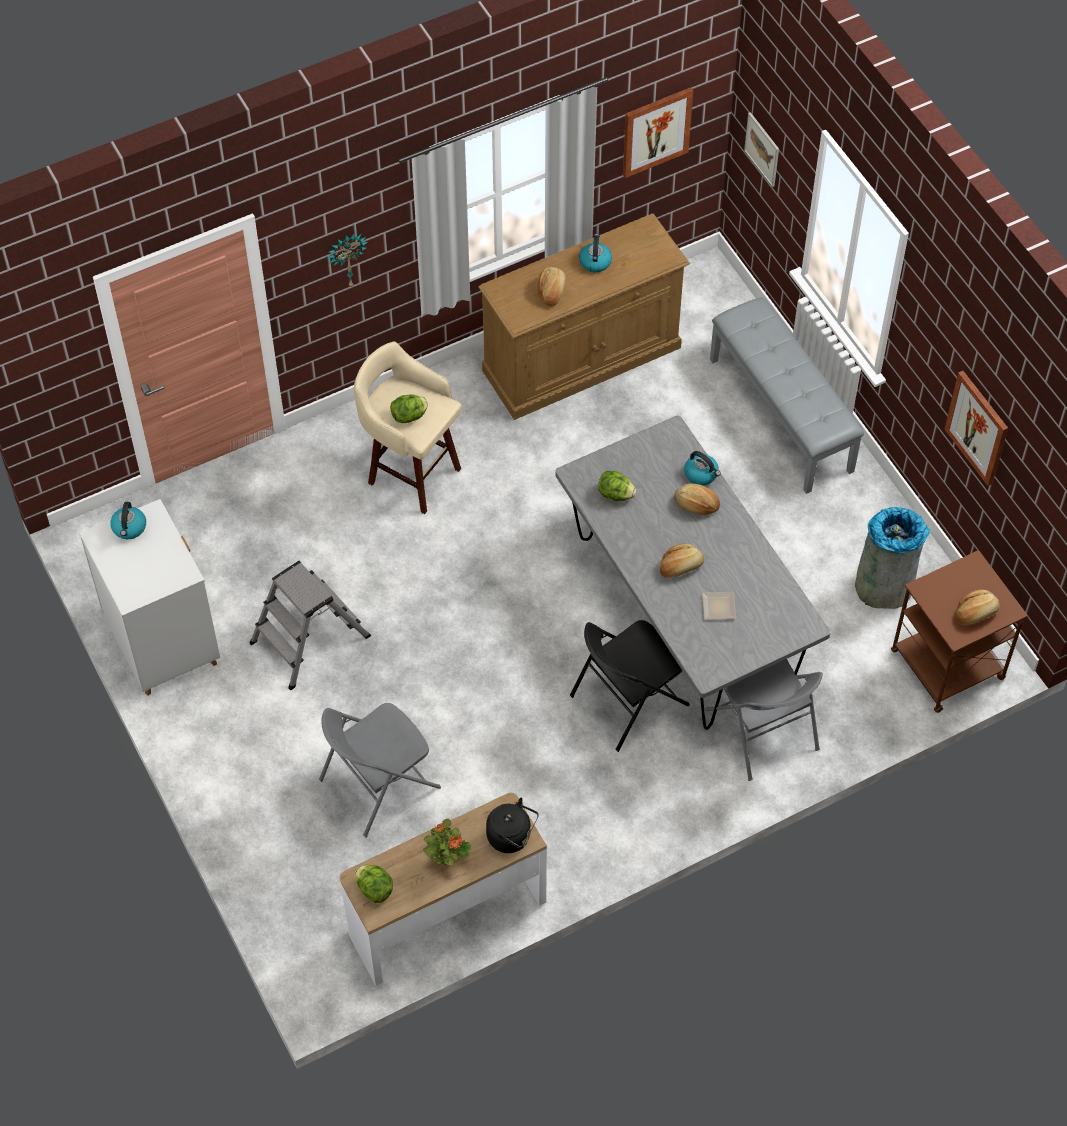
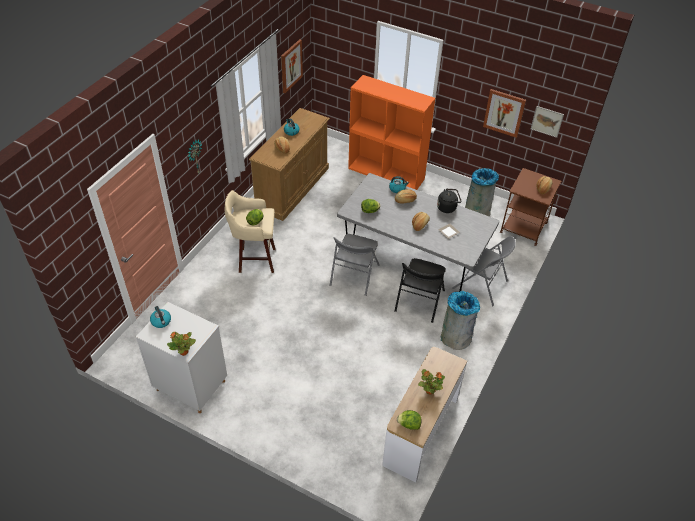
camera: 35 degrees left, 10 degrees down
(128, 595) = (184, 352): none -> potted plant
(310, 639) = (262, 347): grey step ladder -> none
(379, 783) = (342, 391): grey chair -> grey chair (354, 275)
(512, 837) = (449, 365): black kettle -> black kettle (448, 207)
(634, 801) = (456, 338): none -> grey trash can
(762, 149) = (336, 59): picture -> picture (547, 121)
(782, 415) = (387, 173): grey bench -> orange bookcase

